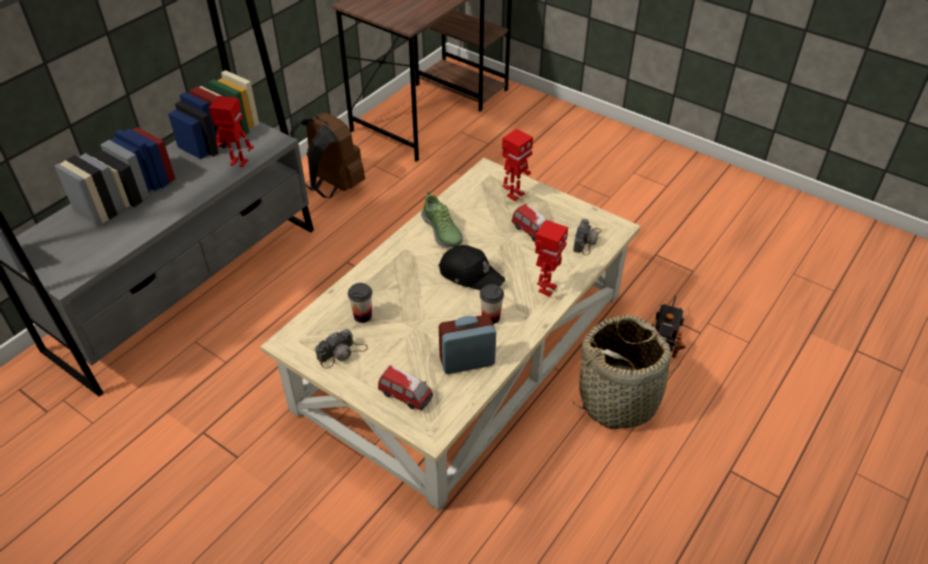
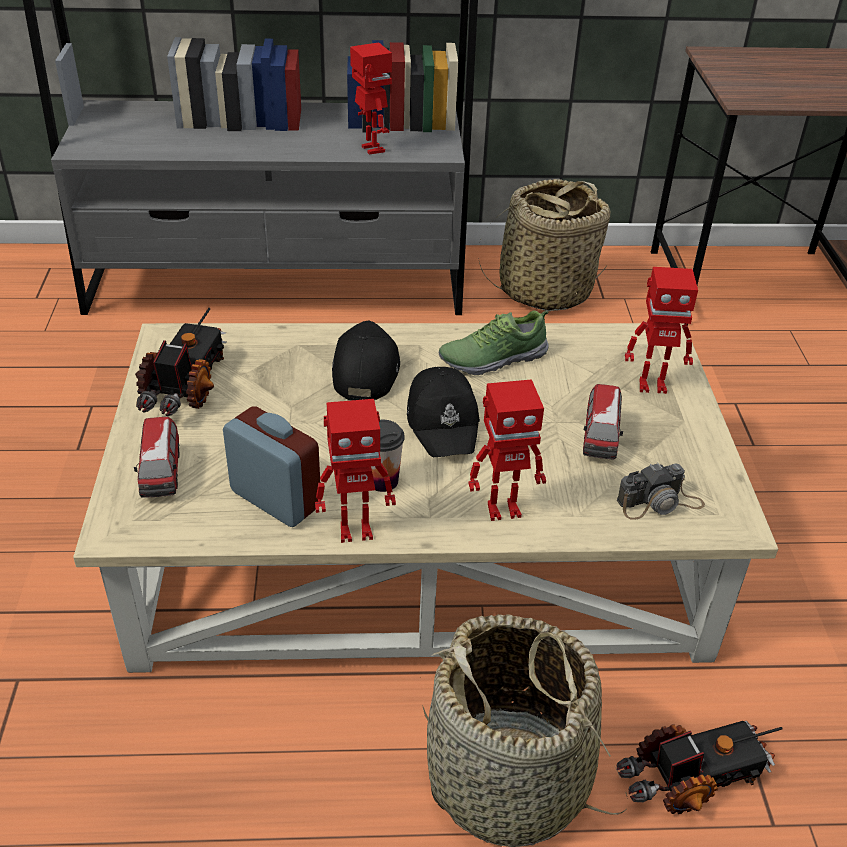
camera: 50 degrees right, 5 degrees down
(332, 187) = (544, 290): brown backpack -> basket
(342, 353) = (187, 386): camera -> toy truck
(362, 316) = (266, 370): cup -> none
(402, 279) = (365, 370): none -> black cap
(442, 231) = (492, 358): shoe -> shoe turned 45 degrees clockwise
(514, 344) = (355, 530): none -> toy robot

